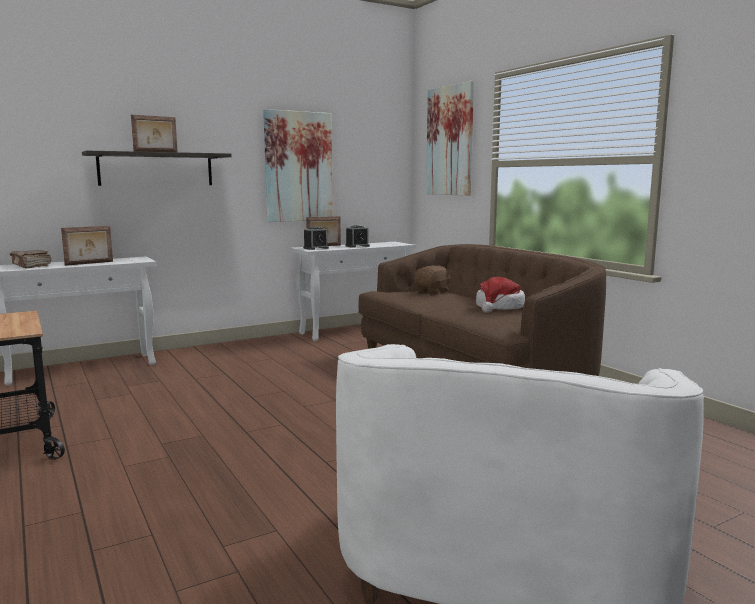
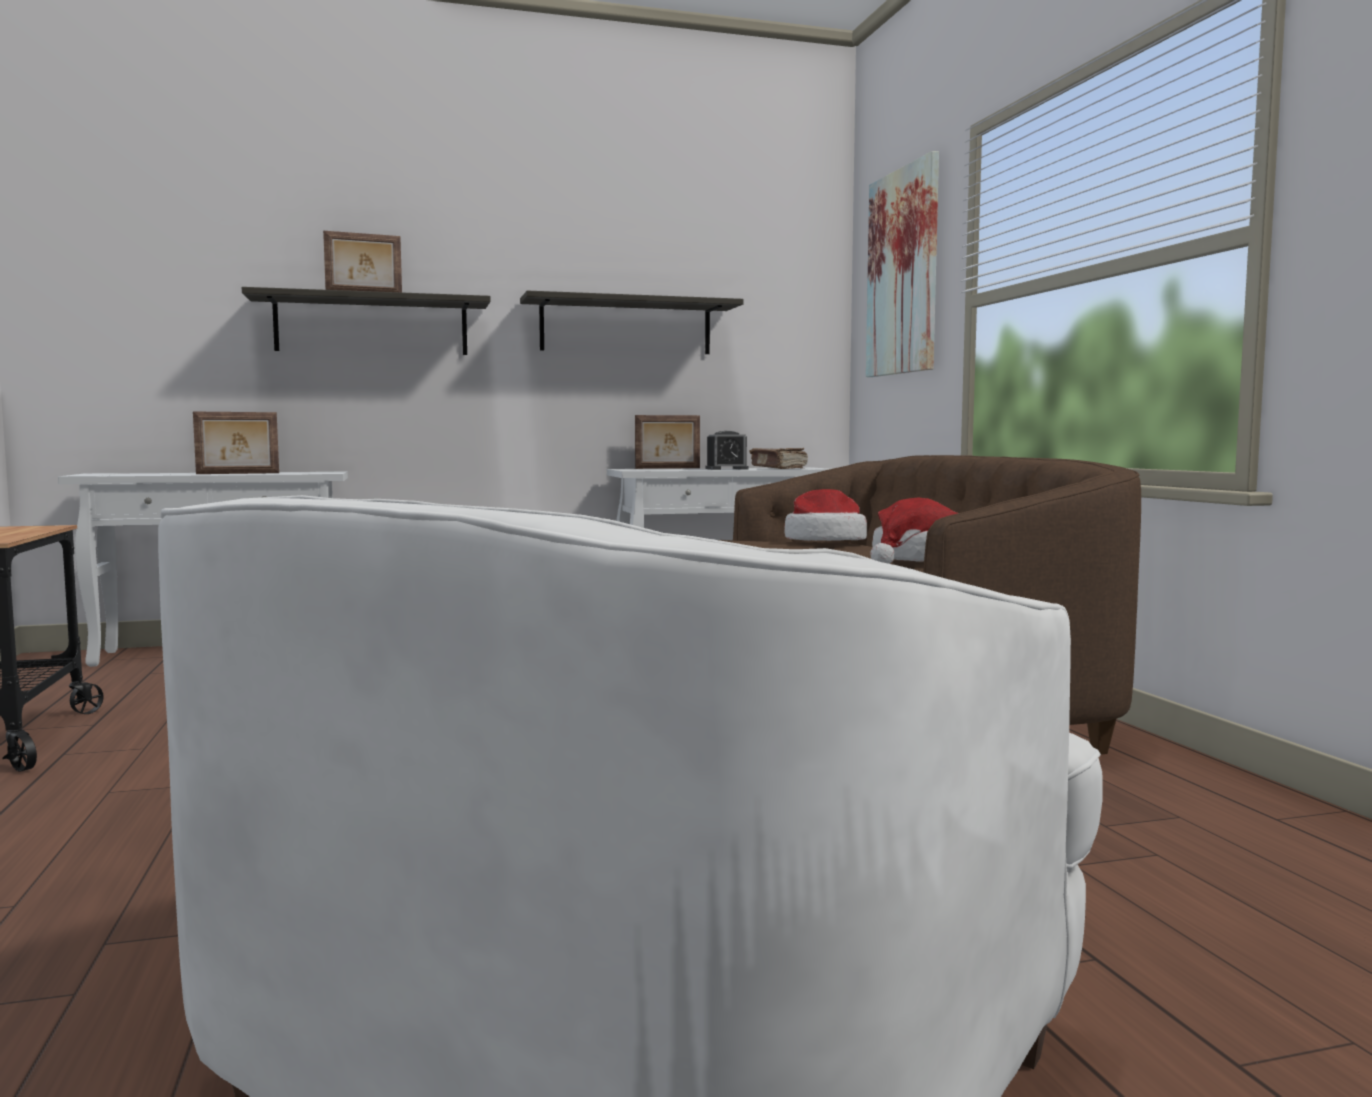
camera: 15 degrees right, 5 degrees down
(31, 265) = (148, 473): brown book -> brown book (778, 468)
(298, 167) = (626, 327): picture -> shelf
(316, 248) = (646, 469): alarm clock -> none
(433, 292) = (824, 541): brown plush toy -> hat

